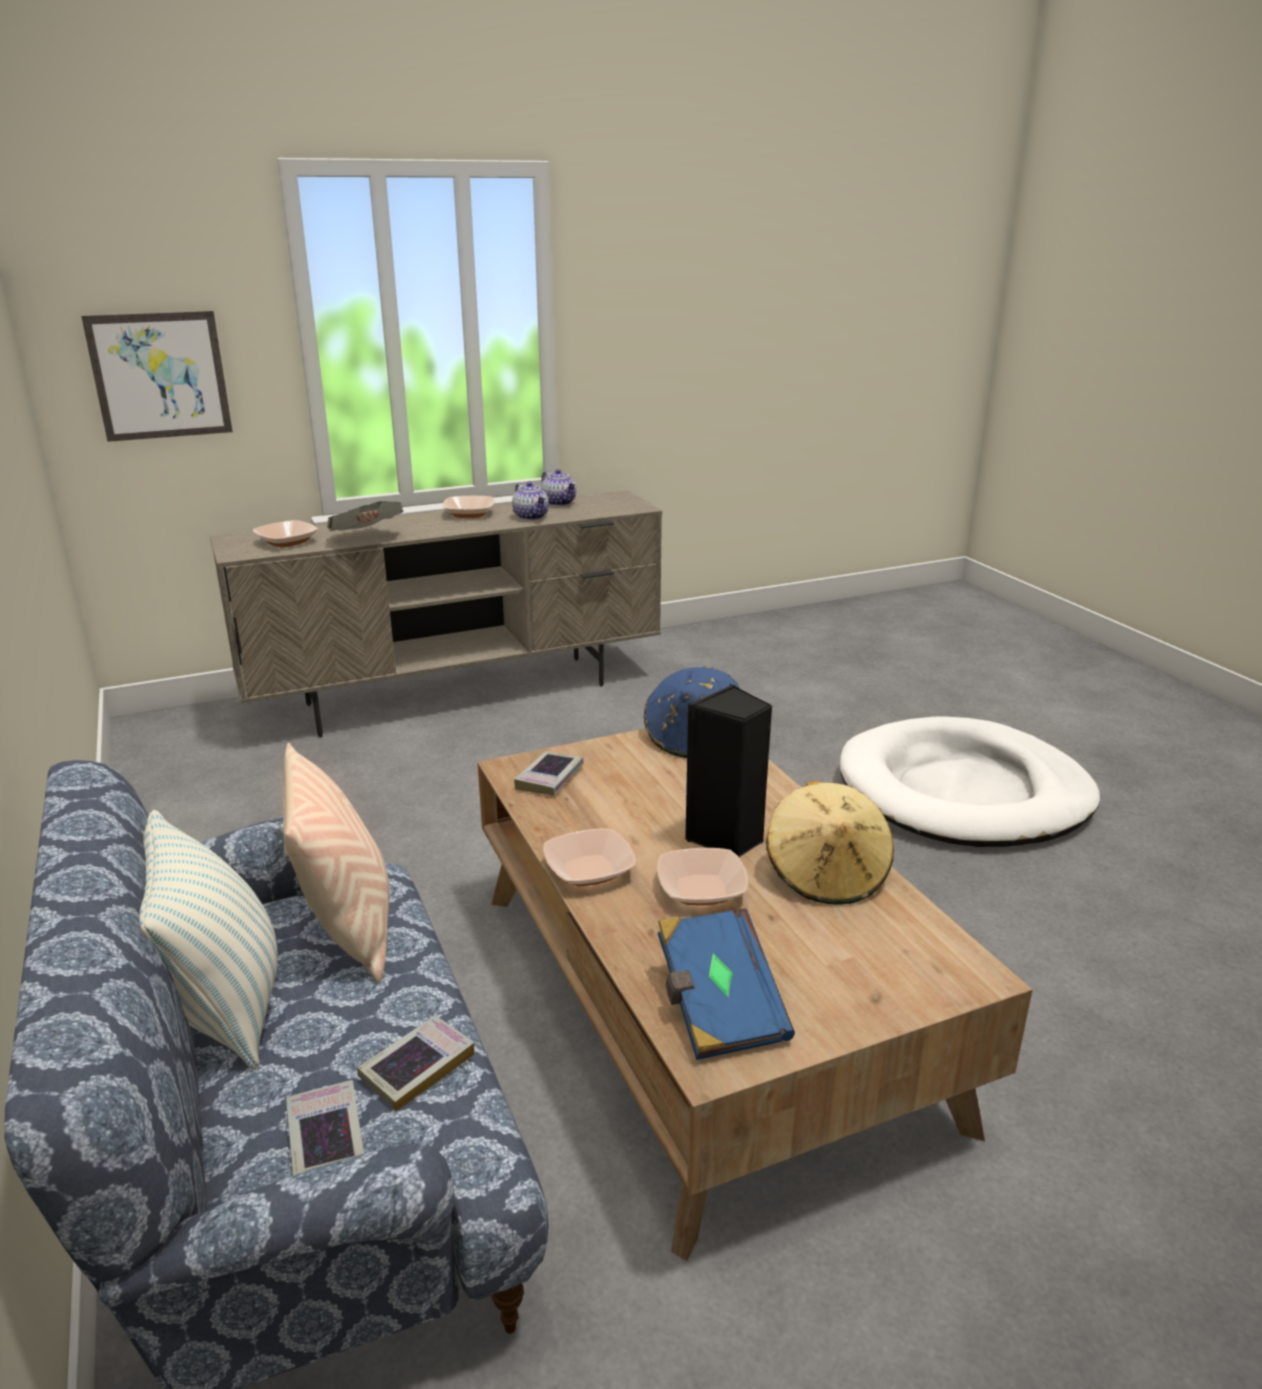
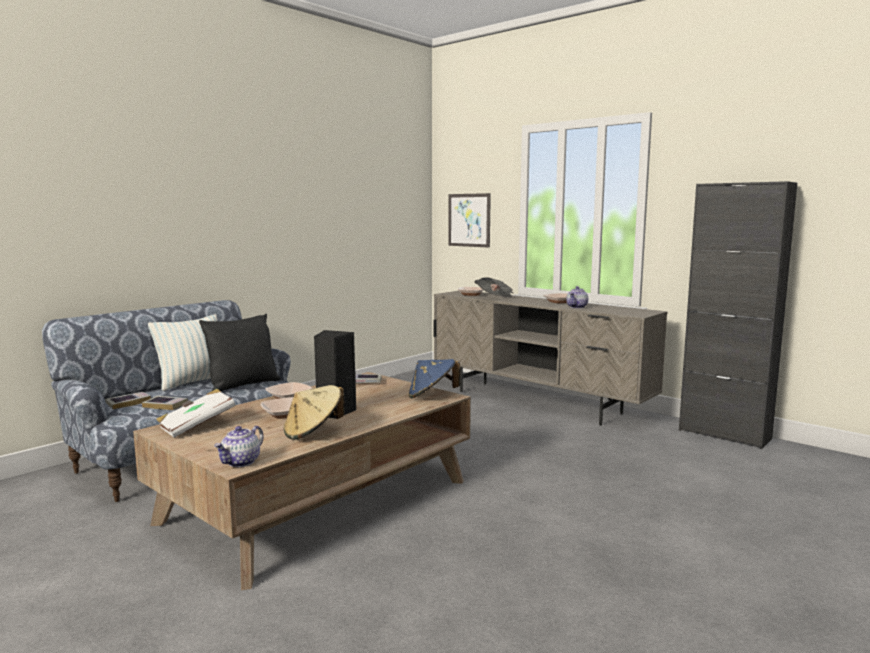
camera: 65 degrees right, 15 degrees down
(348, 929) = (243, 385): beige pillow -> black pillow
(559, 503) = (611, 307): teapot -> teapot (241, 462)
(703, 634) = (724, 434): none -> black cabinet
(718, 1006) = (196, 426): blue book -> white book
(964, 792) = (633, 549): white dog bed -> none

